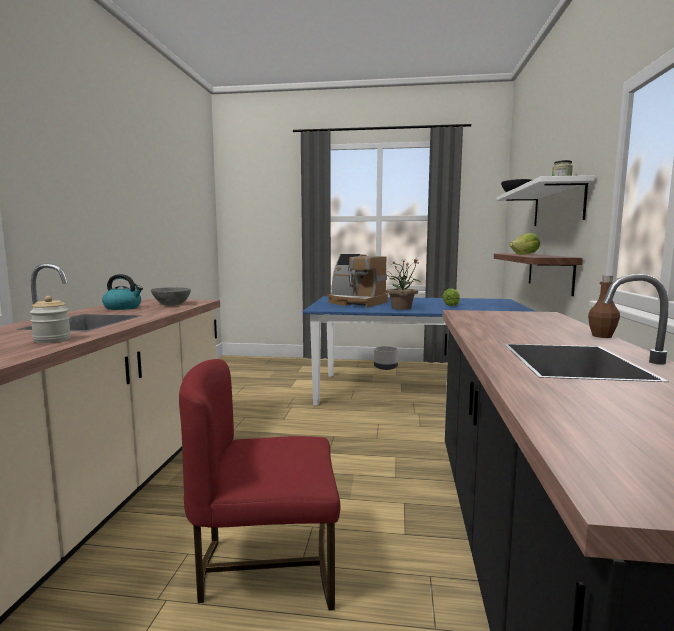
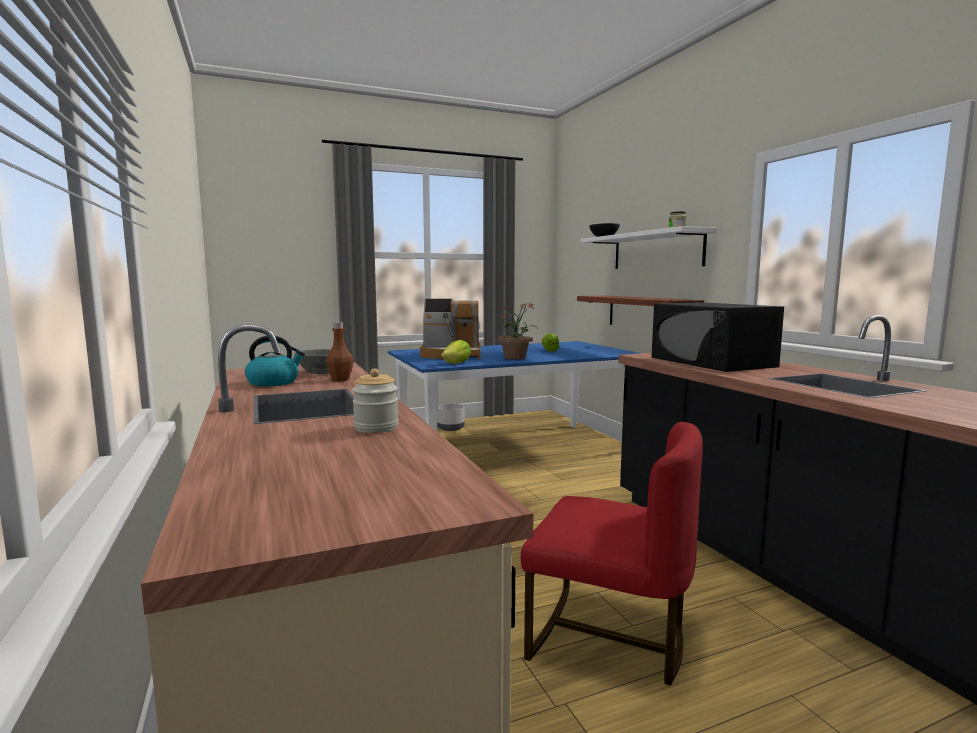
camera: 30 degrees left, 0 degrees up
(267, 566) = (609, 638): red chair -> red chair turned 120 degrees counterclockwise
(510, 323) = (711, 362): none -> black microwave
(525, 254) = (626, 297): lettuce -> lettuce (457, 363)
(602, 336) = (797, 366): brown bottle -> brown bottle (340, 379)

